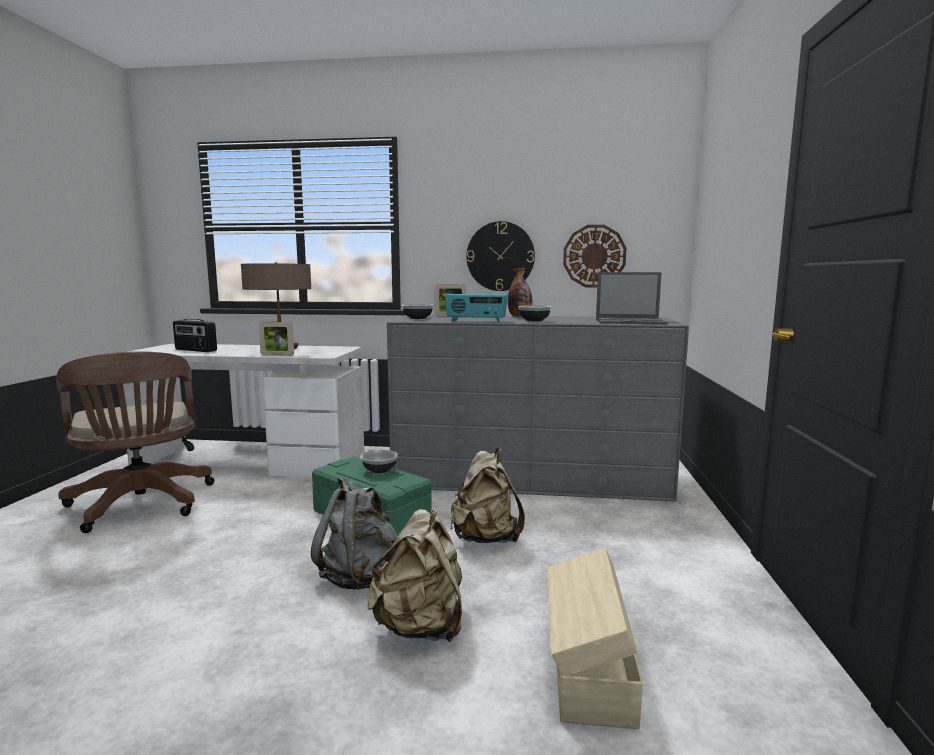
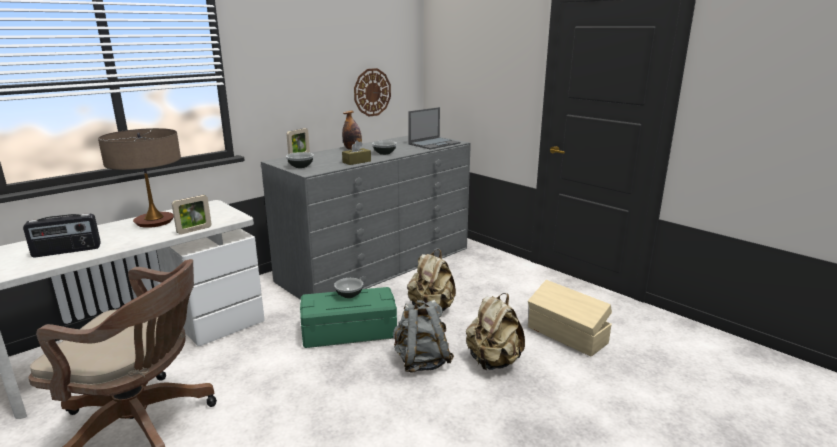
camera: 50 degrees left, 10 degrees up
(476, 321) = (356, 162): radio -> brown tissue box
(500, 256) = (311, 98): wall clock -> none

